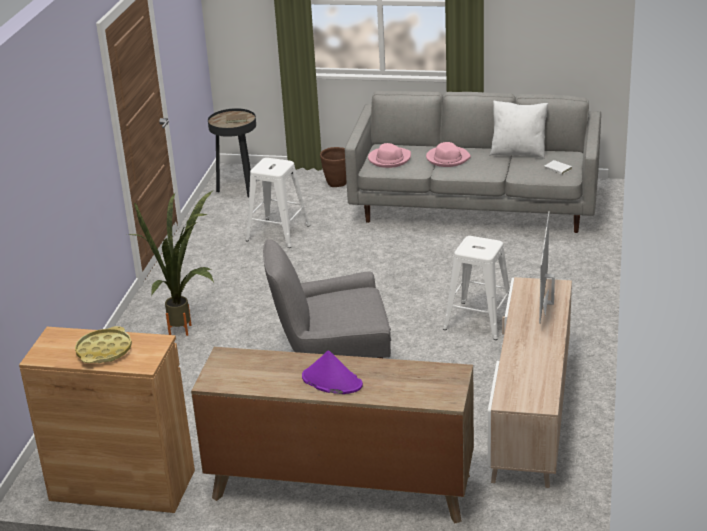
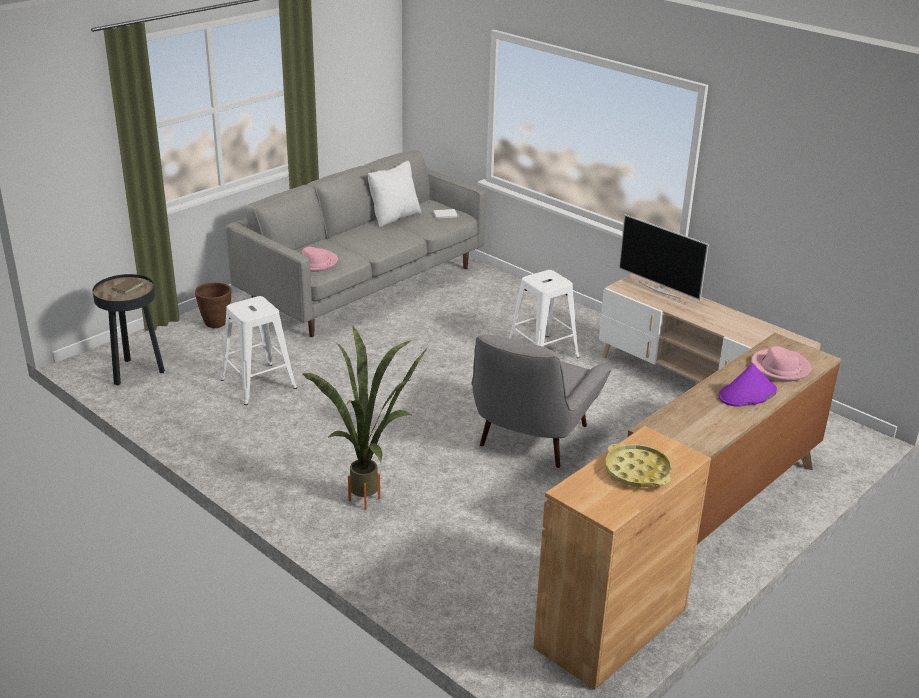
camera: 60 degrees left, 0 degrees up
(447, 158) = (356, 242): pink hat -> pink hat (780, 368)

